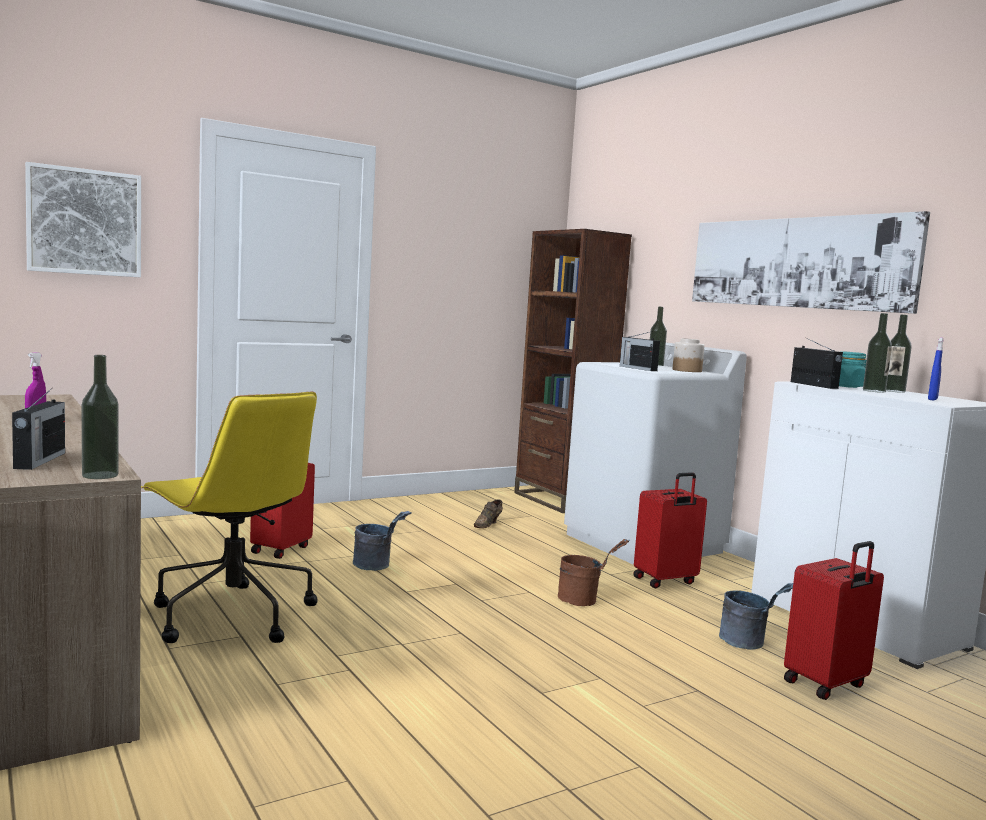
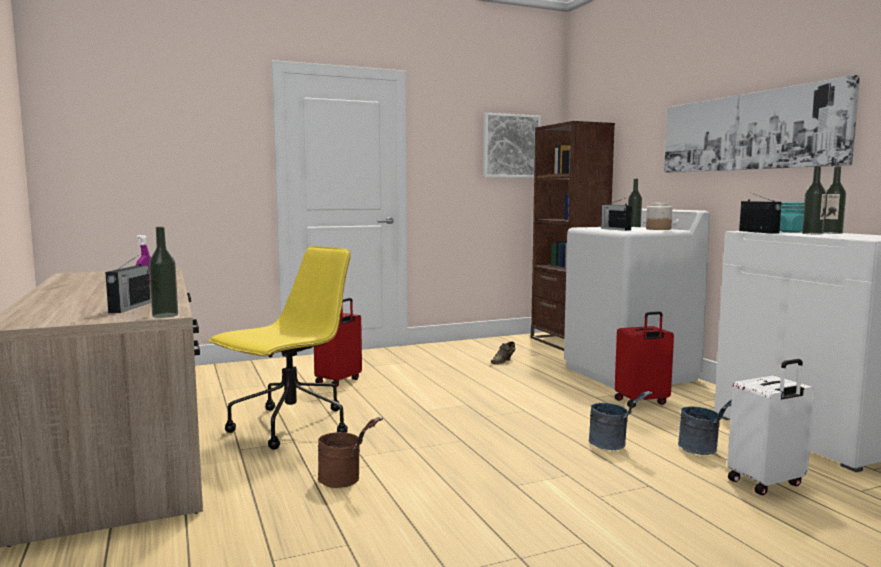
camera: 10 degrees right, 0 degrees up
(84, 222) = (192, 144): picture -> picture (511, 146)
(231, 615) = (290, 427): yellow office chair -> yellow office chair turned 105 degrees counterclockwise
(377, 566) = (408, 392): grey bucket -> grey bucket (613, 445)
(585, 600) = (569, 417): brown bucket -> brown bucket (346, 480)
(826, 684) = (767, 483): red suitcase -> white suitcase
(932, 399) = (863, 237): blue spray bottle -> none

